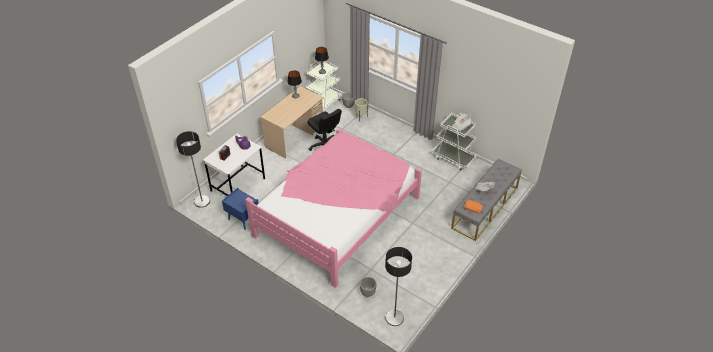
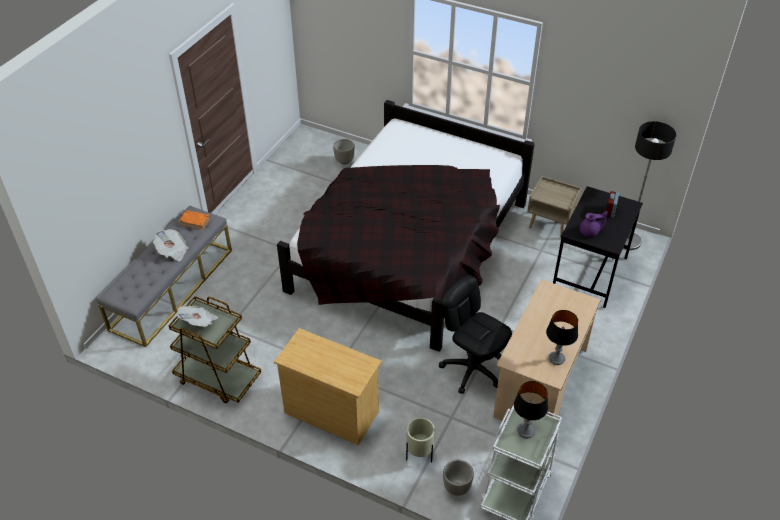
camera: 170 degrees right, 0 degrees up
(238, 185) = (590, 274): white desk -> black desk
(242, 219) = (550, 224): blue nightstand -> beige nightstand
(337, 215) = (410, 247): pink bed -> black bed
(394, 318) = (308, 141): floor lamp -> none
(398, 137) = (331, 412): none -> beige dresser
(453, 158) = (218, 378): white cart -> brown cart

